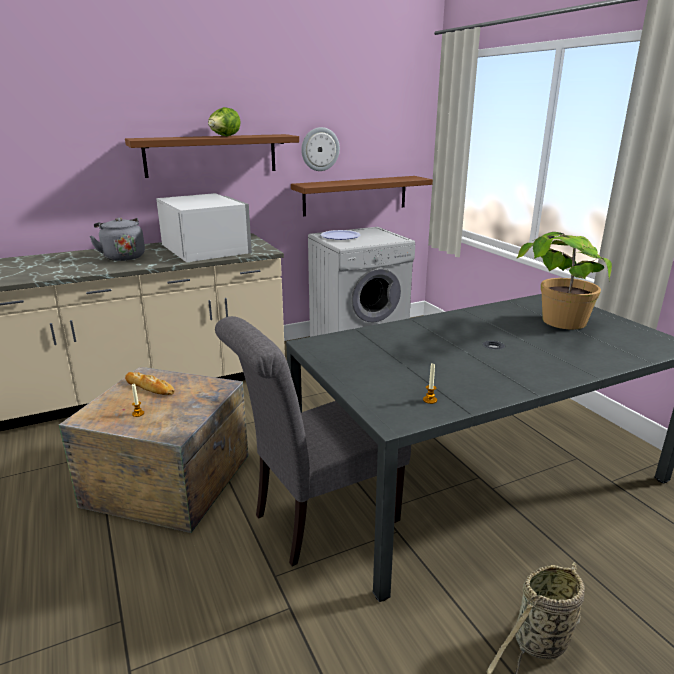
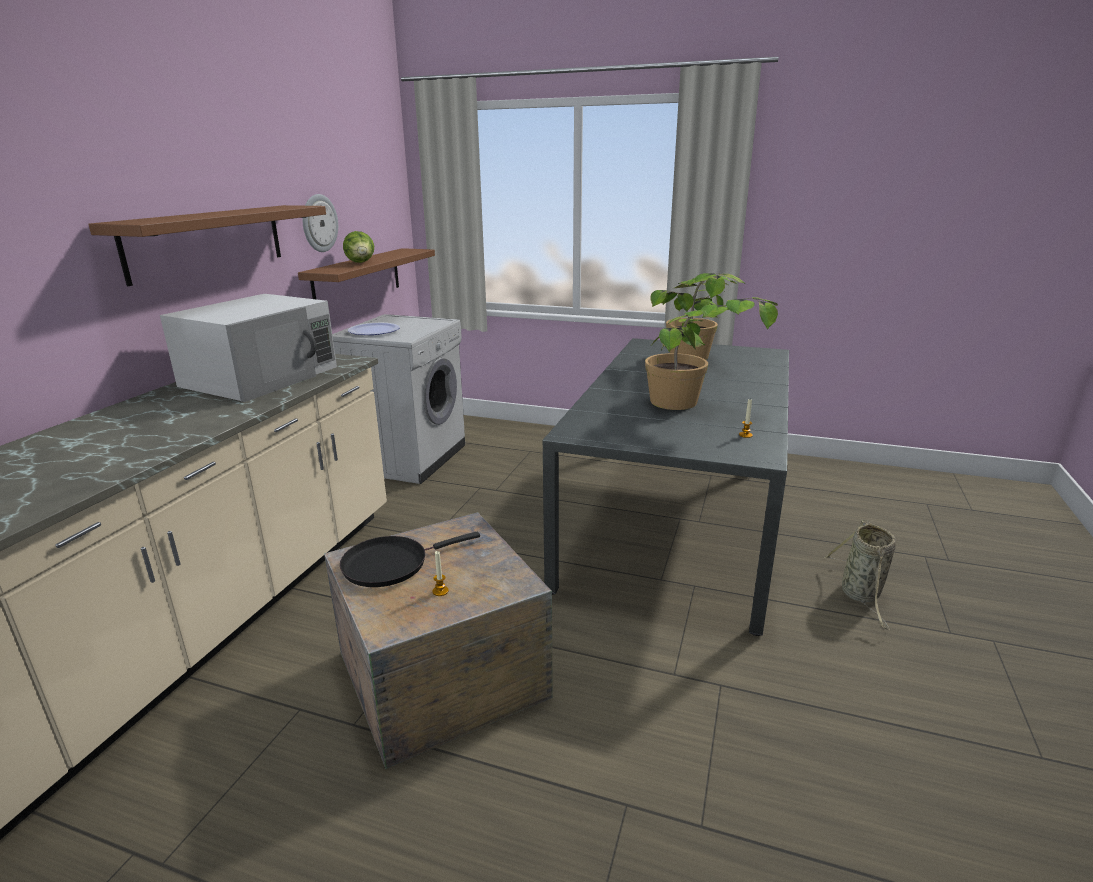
camera: 45 degrees left, 0 degrees up
(123, 257) = (166, 415): grey kettle -> none
(149, 387) = (390, 564): bread -> black frying pan
(205, 248) = (262, 376): white microwave -> white microwave turned 105 degrees clockwise
(224, 136) = (237, 211): lettuce -> lettuce (361, 263)
(317, 520) = (631, 615): grey chair -> none
(447, 363) = (694, 408): none -> potted plant

